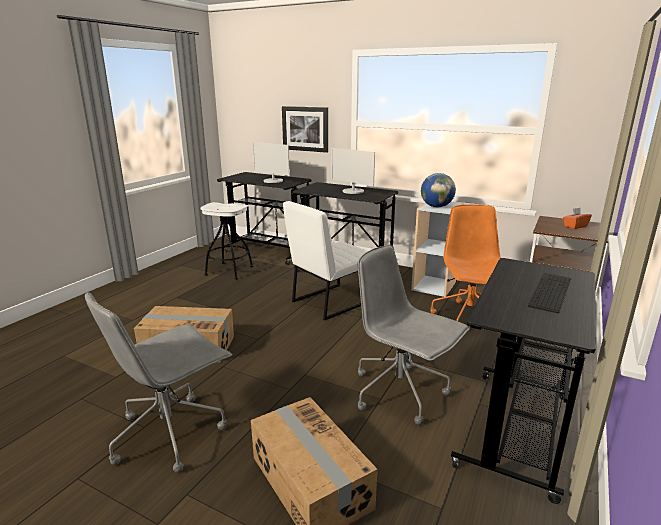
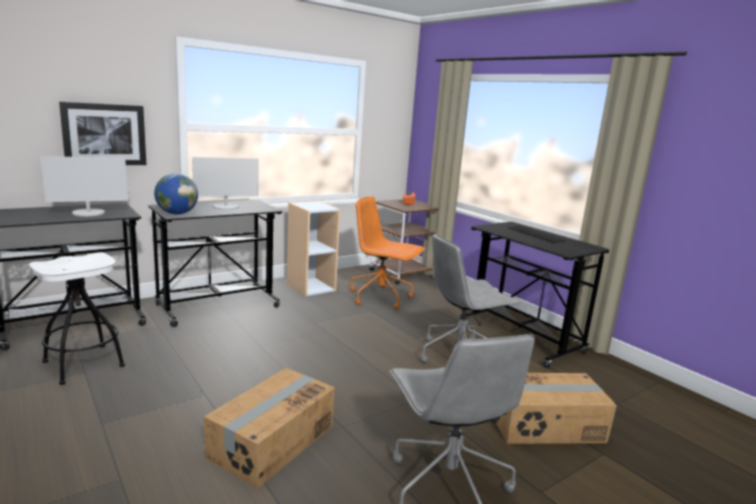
camera: 65 degrees left, 5 degrees down
(329, 302) = (276, 334): white chair -> none
(436, 206) = (316, 207): globe -> globe (177, 214)

